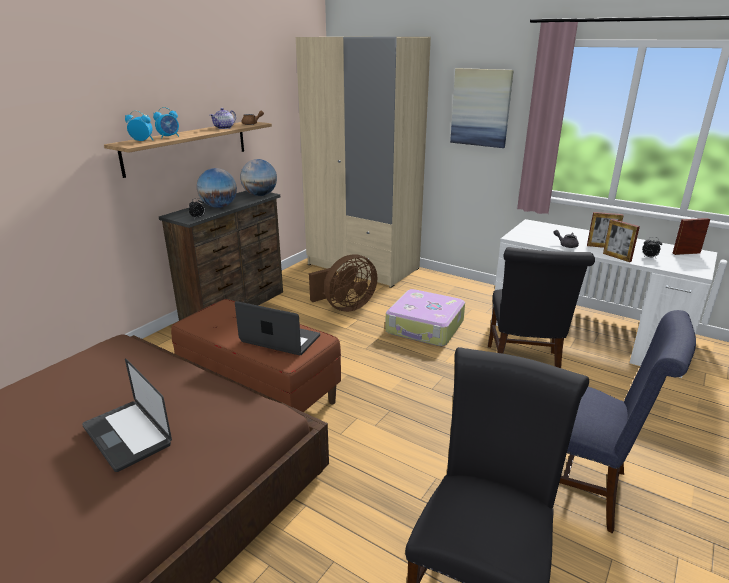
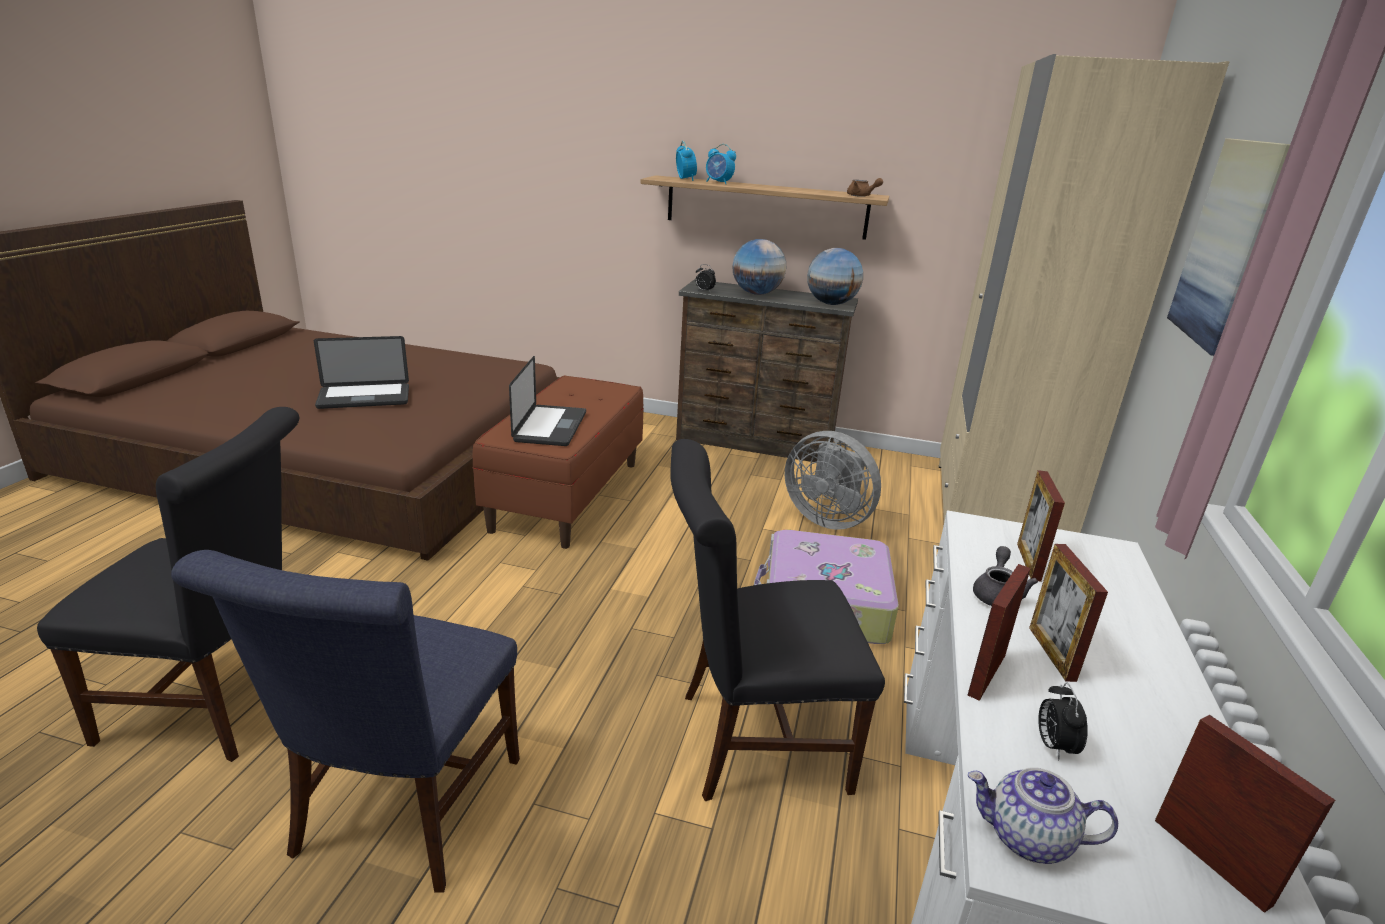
camera: 70 degrees right, 0 degrees up
(127, 436) = (364, 397): laptop -> laptop turned 135 degrees counterclockwise
(224, 128) = (810, 191): teapot -> teapot (1027, 838)
(345, 307) = (827, 518): brown fan -> grey fan
(542, 236) = (1028, 562): none -> picture frame

